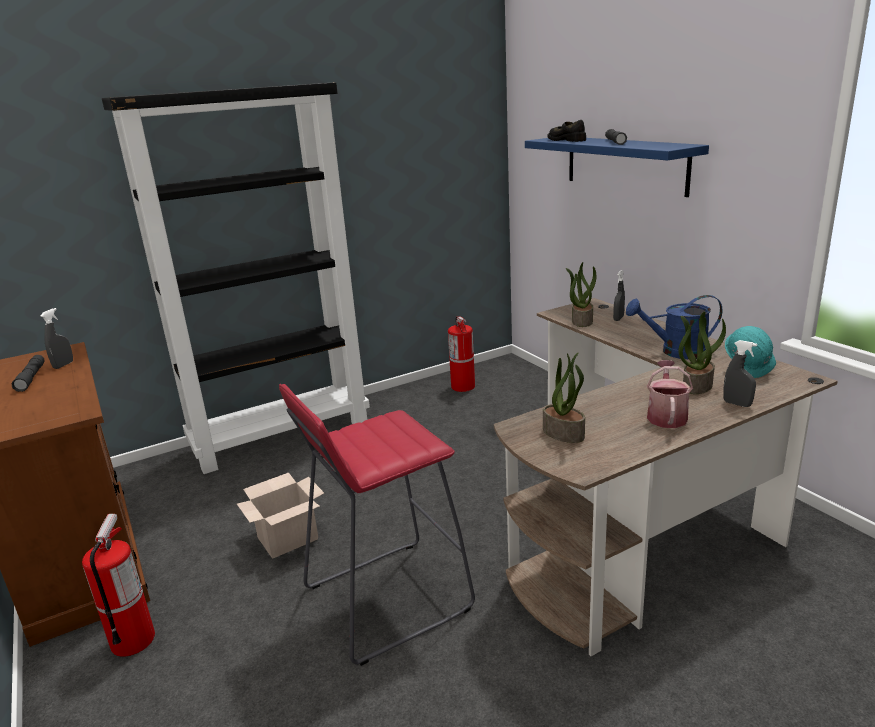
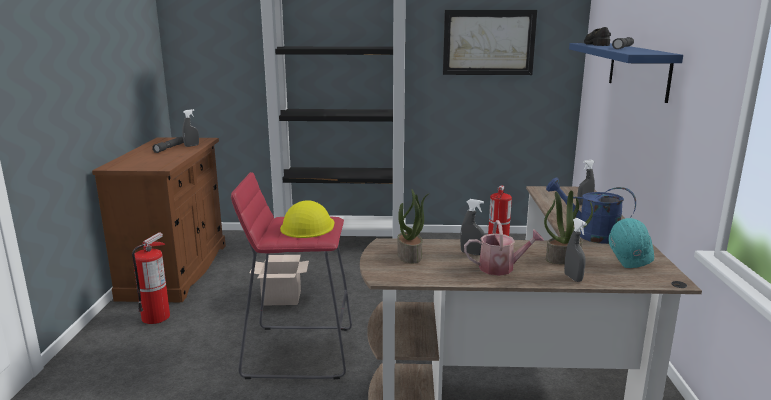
camera: 30 degrees right, 5 degrees down
(387, 435) = (307, 226): none -> yellow hard hat
(410, 148) = (488, 42): none -> picture
(581, 321) = (550, 198): potted plant -> none
(614, 408) = (471, 253): none -> grey spray bottle
(666, 415) = (501, 268): watering can -> watering can turned 45 degrees clockwise

